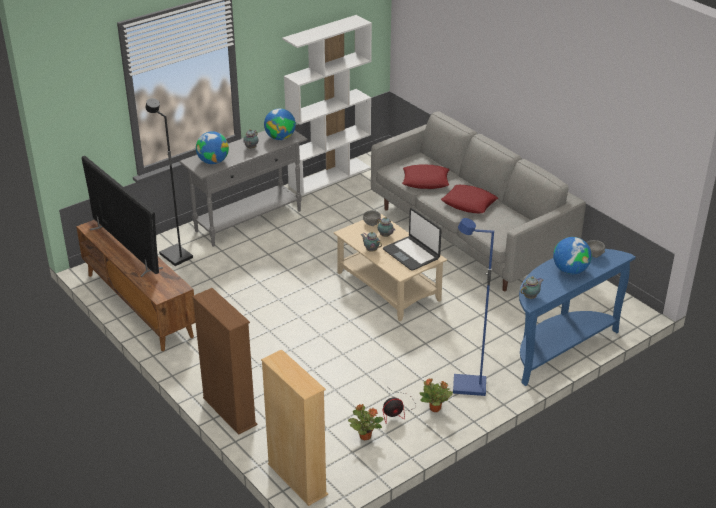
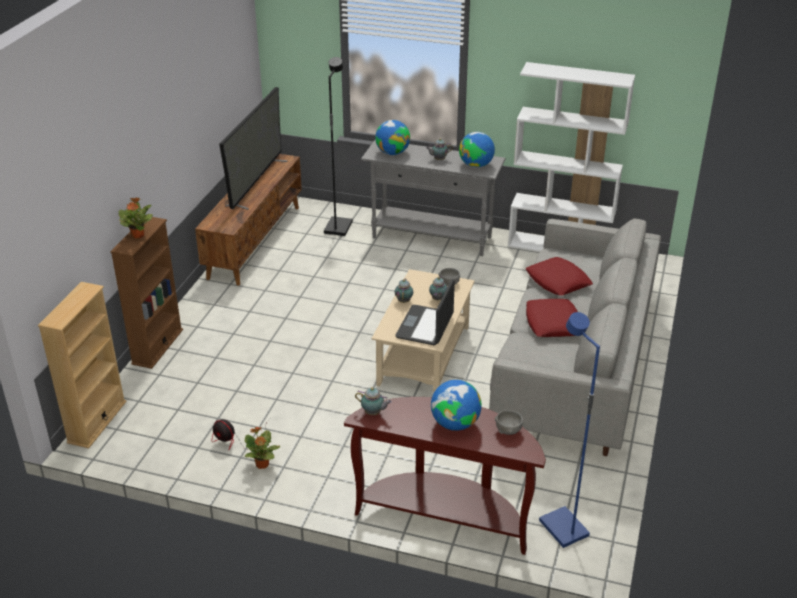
camera: 55 degrees right, 0 degrees up
(365, 436) = (185, 436): potted plant -> potted plant (138, 235)
(468, 387) = (315, 474): blue floor lamp -> blue floor lamp (562, 529)
(559, 348) = (445, 516): blue console table -> brown console table

